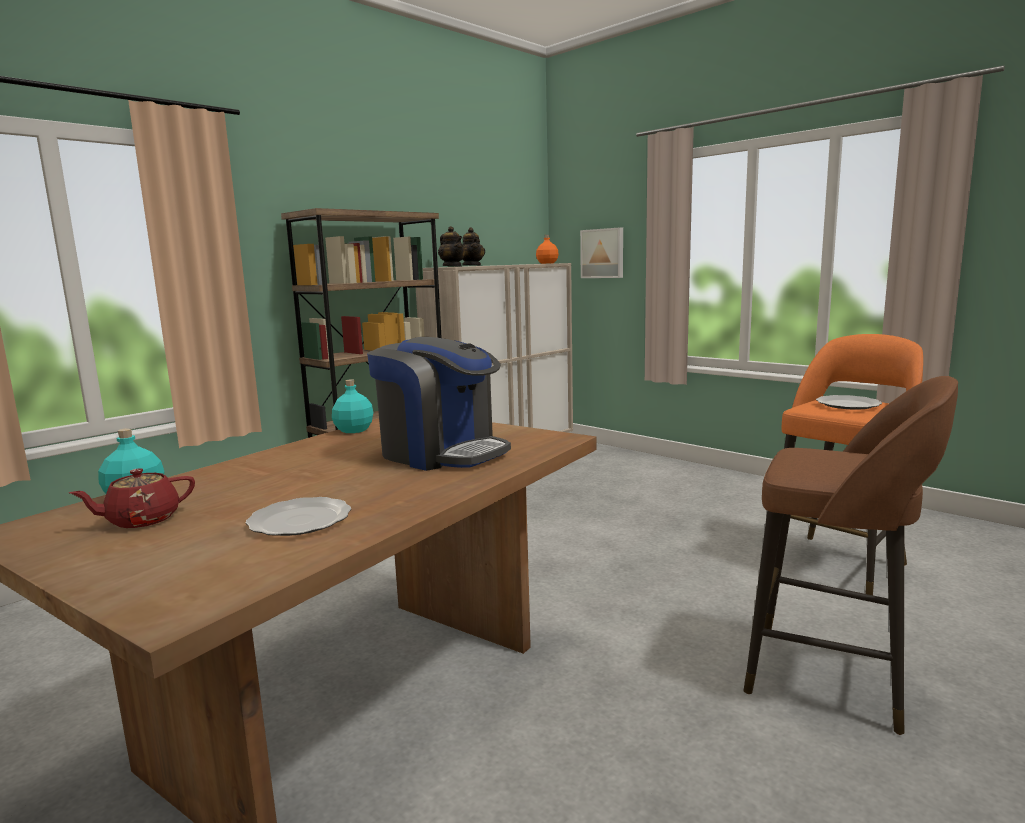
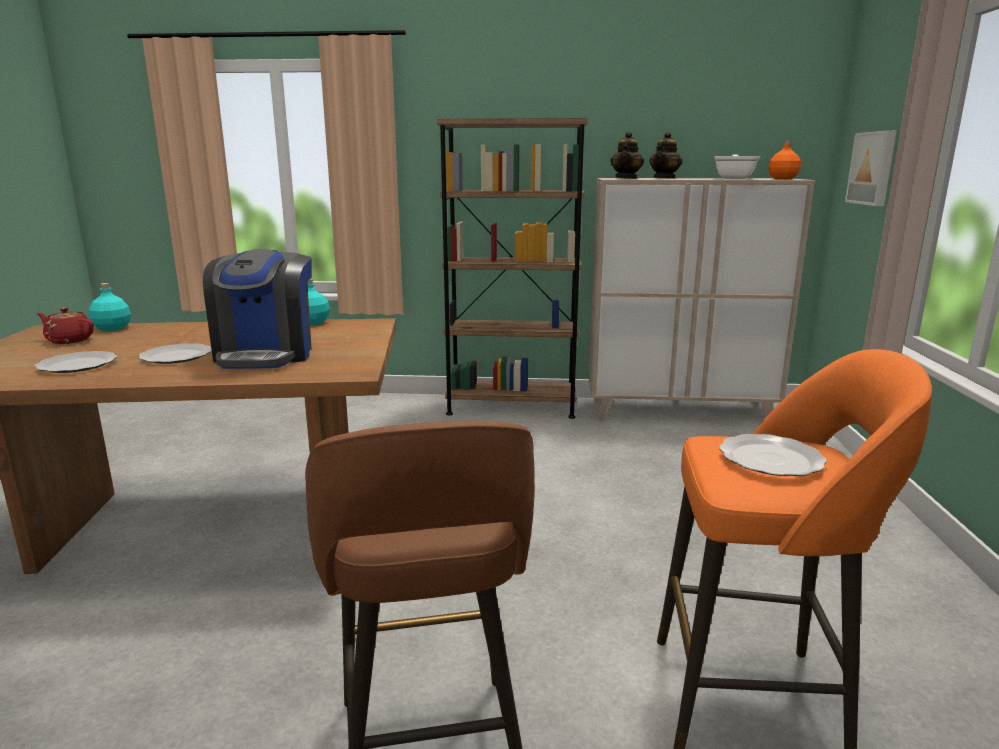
camera: 50 degrees right, 5 degrees up
(367, 480) = (177, 356): none -> plate
(520, 264) = (734, 178): none -> frying pan

